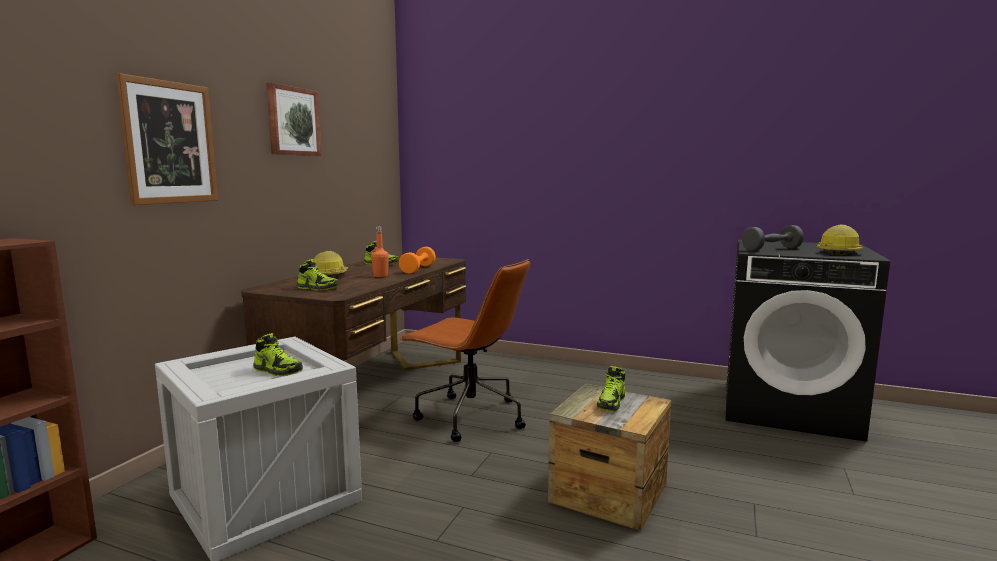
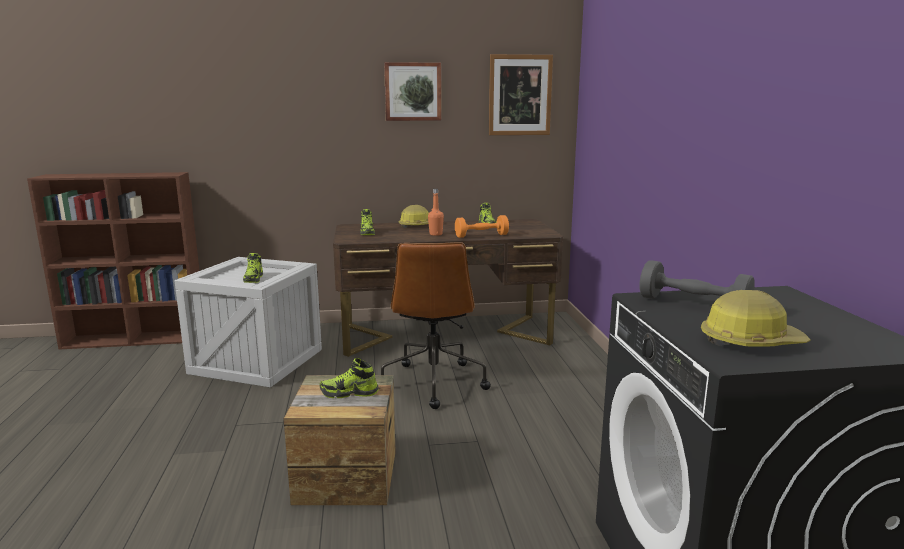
camera: 60 degrees right, 5 degrees up
(170, 142) = (291, 115): picture -> picture (520, 95)

